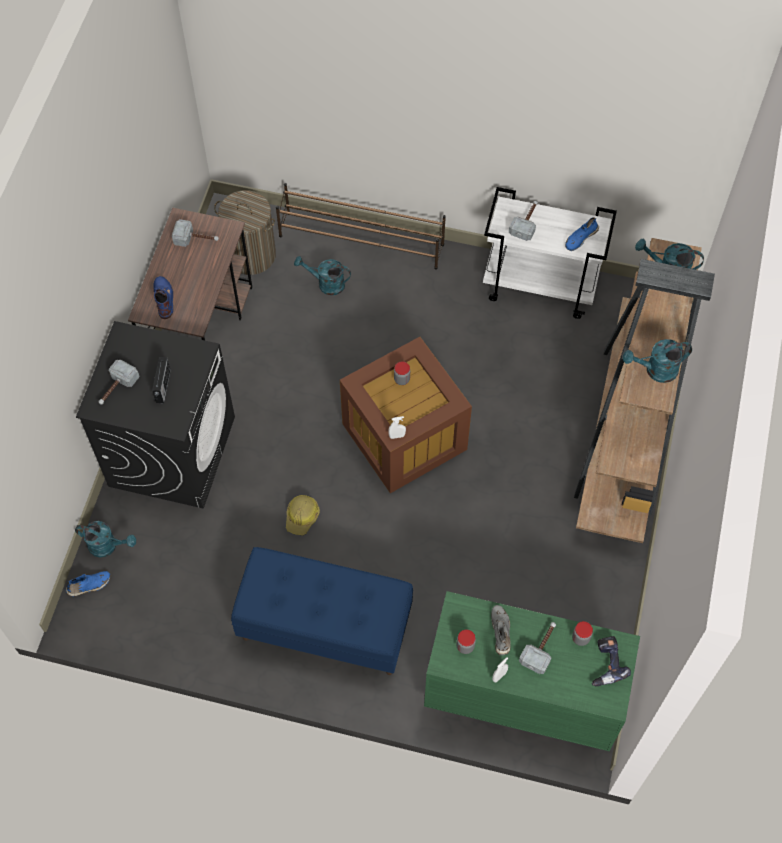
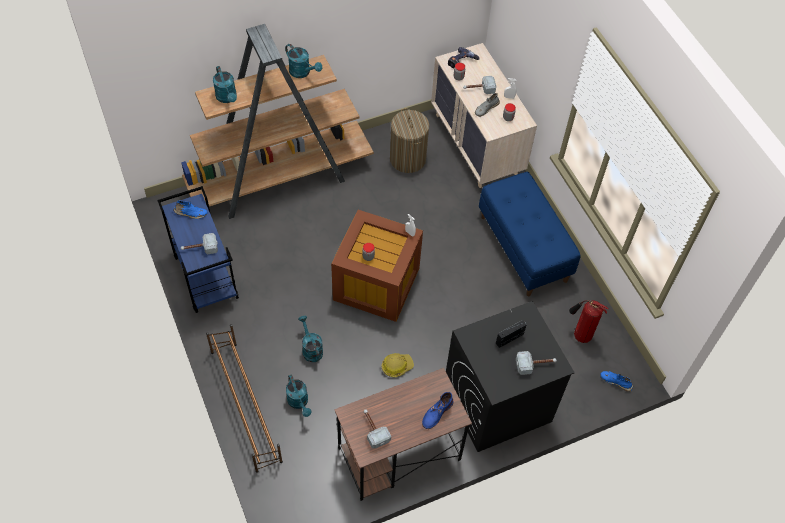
camera: 130 degrees left, 5 degrees down
(108, 546) = (585, 391): turquoise watering can -> turquoise watering can (311, 349)
(169, 594) = (580, 335): none -> fire extinguisher
(251, 255) = (312, 469): laundry basket -> laundry basket (408, 159)
(302, 516) = (473, 302): hard hat -> hard hat (396, 366)
(521, 695) = (476, 145): green dresser -> beige dresser
(541, 286) = (205, 277): white cart -> blue cart

